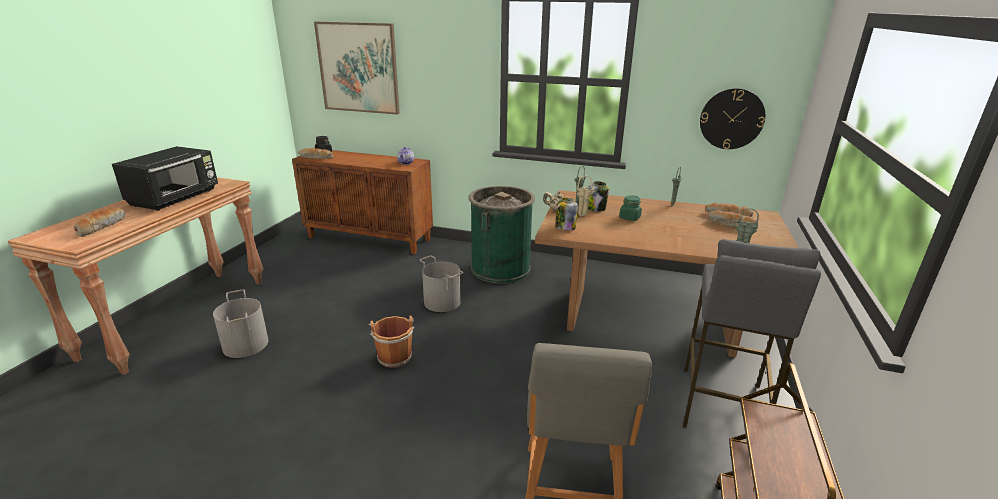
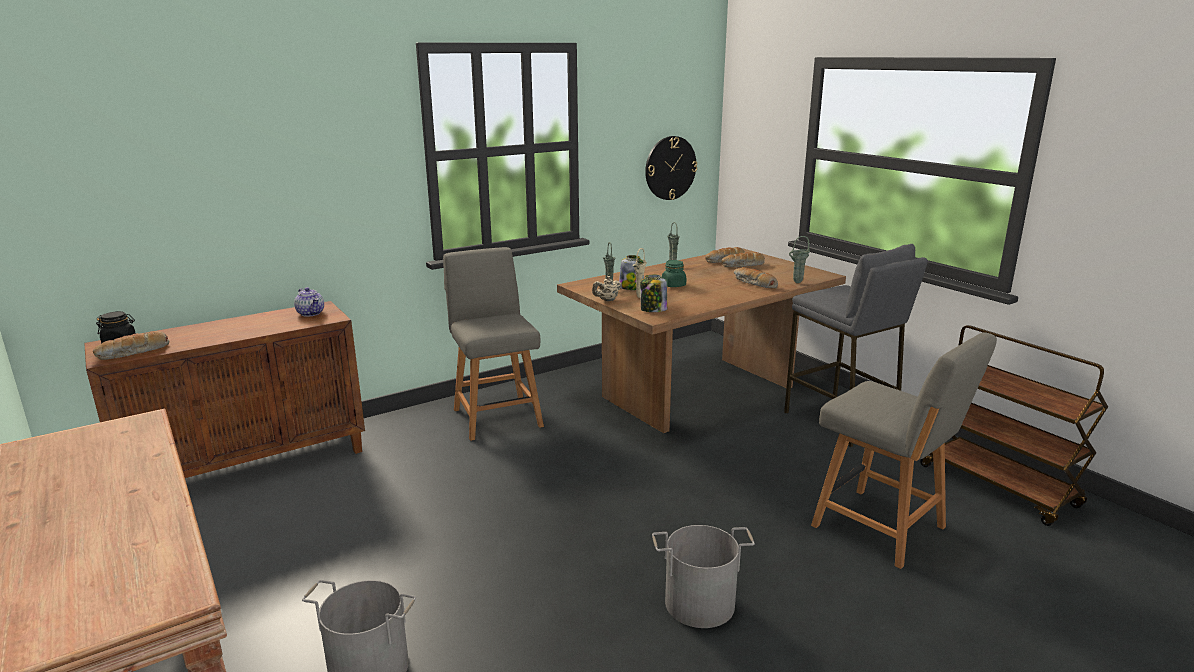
camera: 50 degrees left, 5 degrees down
(101, 226) = (117, 566): bread -> bread (754, 284)
(176, 198) = (109, 477): black microwave -> none
(358, 68) = (170, 175): picture -> none
(394, 356) = (574, 548): brown bucket -> none
(442, 302) = (508, 476): grey bucket -> grey bucket (699, 602)
(500, 268) = (496, 416): green trash can -> grey chair

